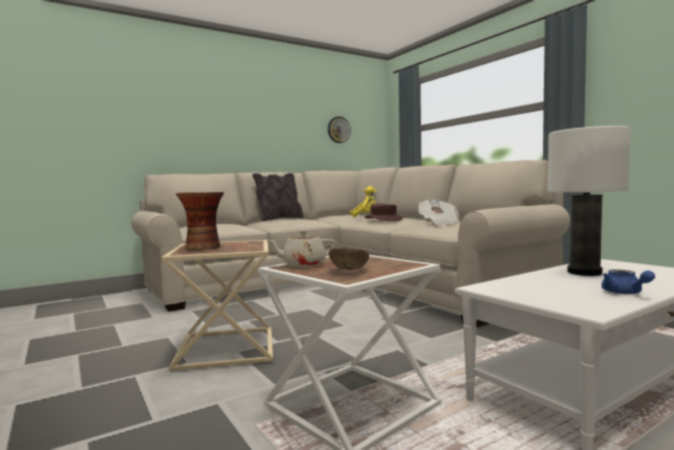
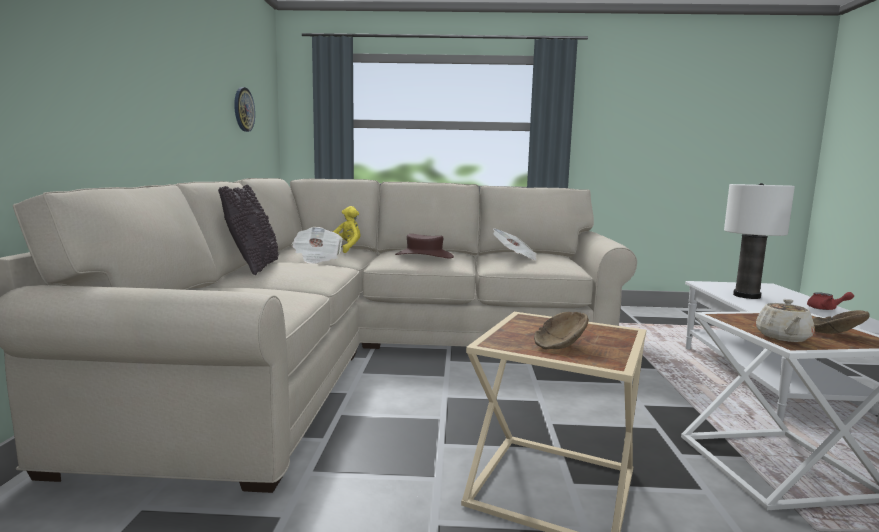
camera: 55 degrees left, 5 degrees up
(203, 248) = (557, 345): vase -> brown bowl
(323, 218) = (317, 259): none -> newspaper
(624, 293) = (826, 309): blue teapot -> red teapot

